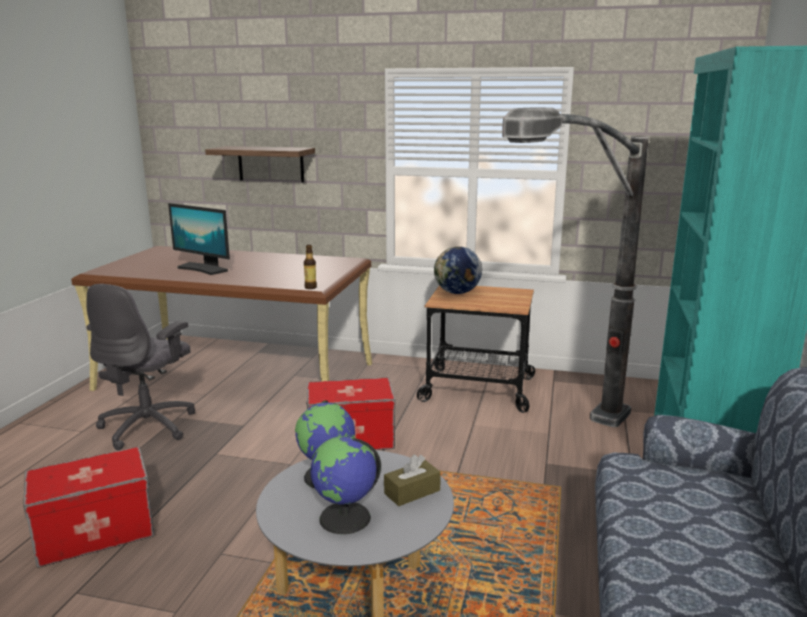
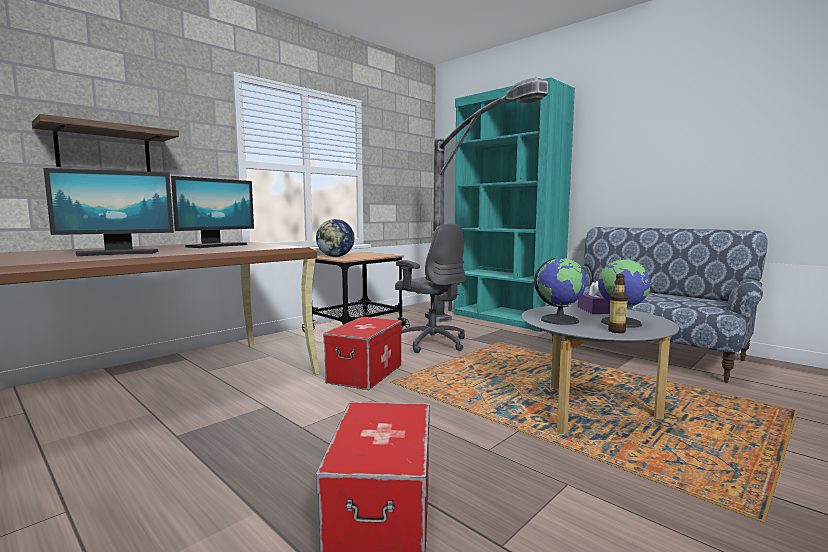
camera: 60 degrees left, 10 degrees down
(149, 426) = (163, 456): grey office chair -> grey office chair (431, 342)
(296, 267) = (217, 246): none -> monitor
(310, 287) = (290, 247): bottle -> bottle (616, 331)
(412, 492) = (593, 310): brown tissue box -> purple tissue box

